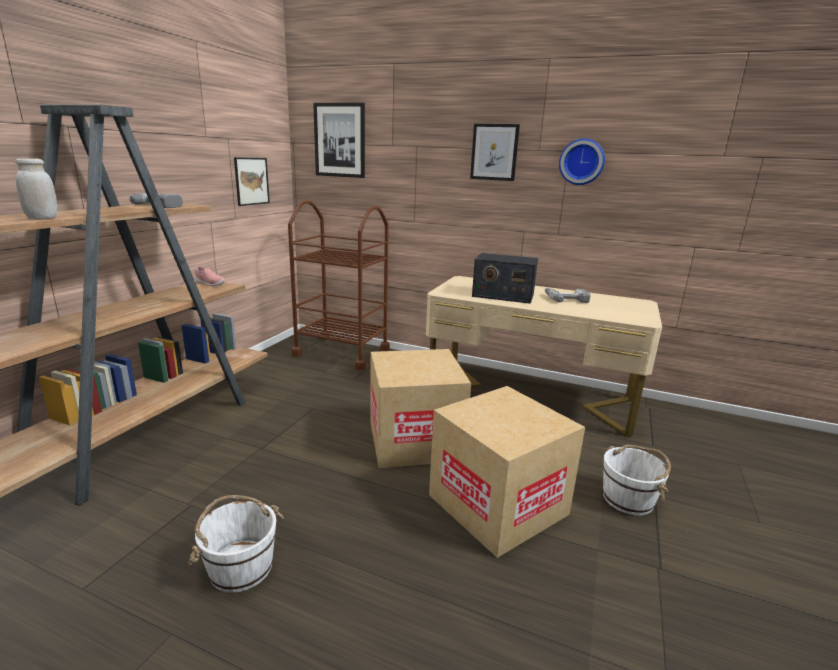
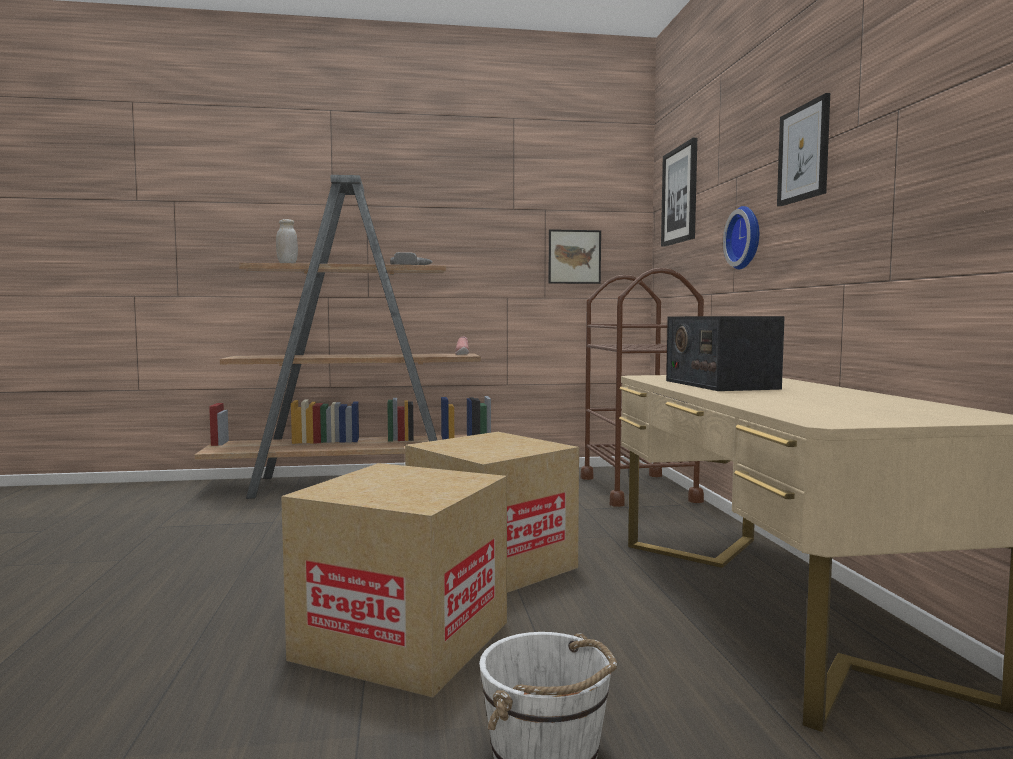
camera: 60 degrees right, 15 degrees down
(240, 566) = (203, 557): white bucket -> none
(565, 299) = (814, 396): power drill -> none
(581, 162) = (912, 122): wall clock -> wall clock (746, 238)

